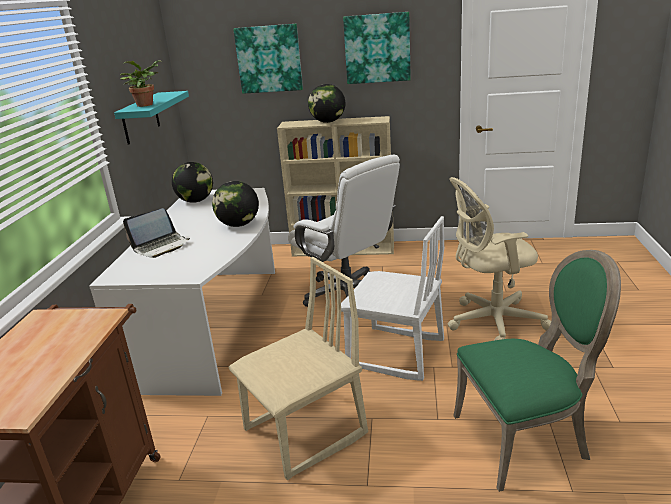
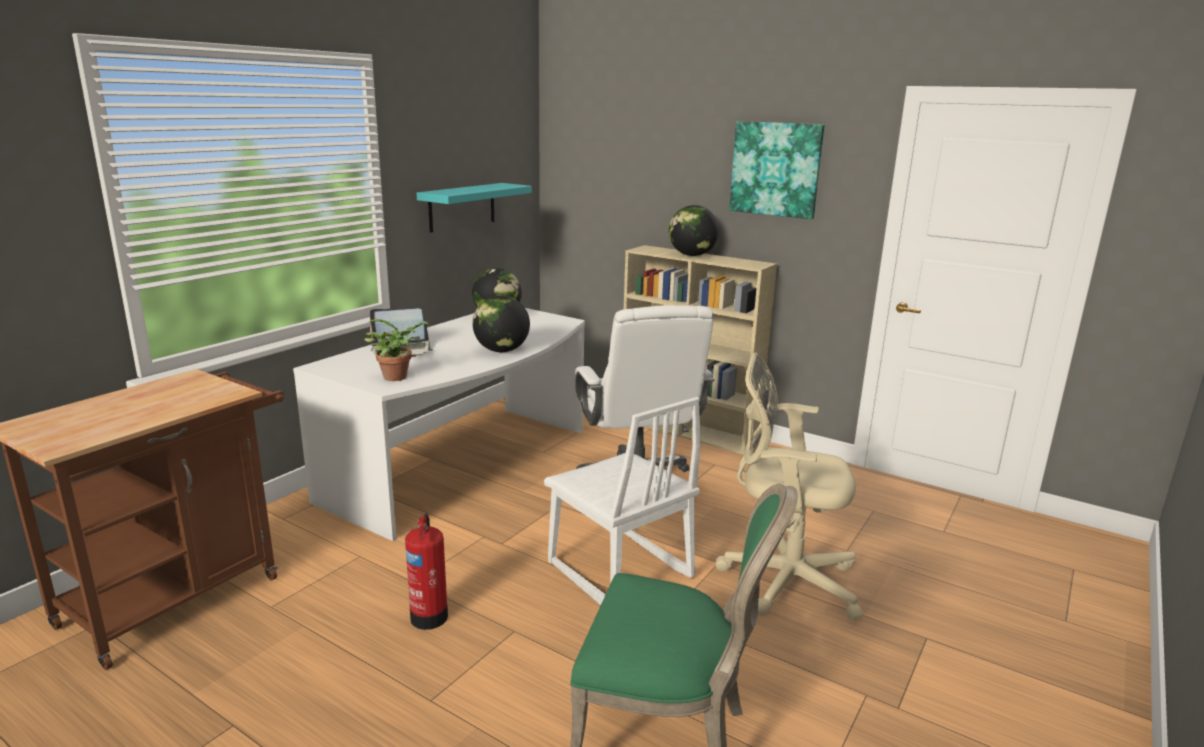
camera: 25 degrees right, 5 degrees down
(146, 104) = (459, 191): potted plant -> potted plant (398, 377)
(269, 59) = (643, 163): picture -> none
(305, 433) = (430, 615): beige chair -> fire extinguisher

